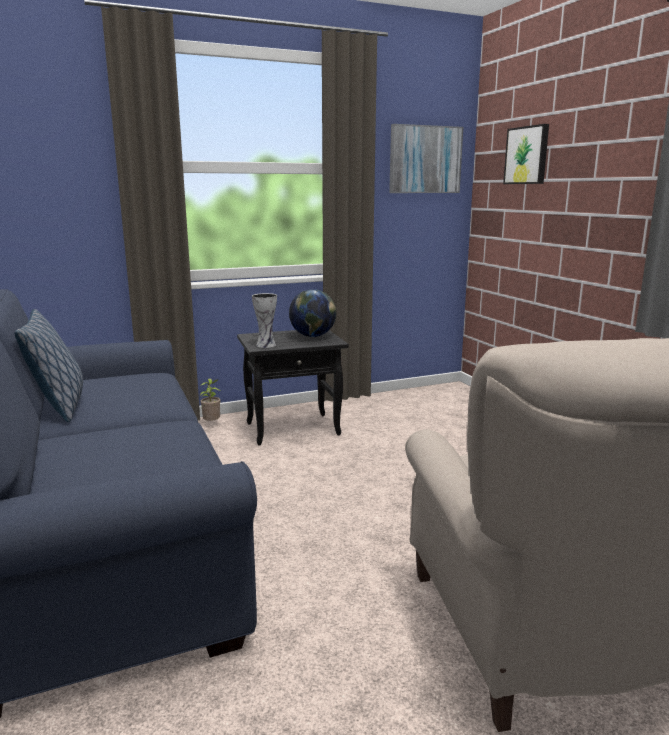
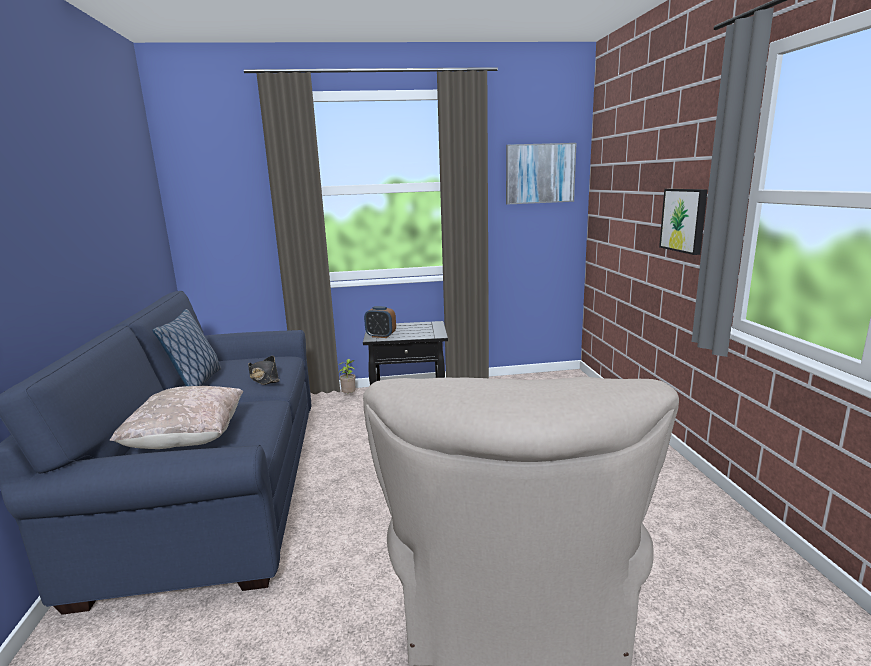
camera: 15 degrees right, 0 degrees up
(108, 471) = (187, 440): none -> beige pillow
(150, 397) = (264, 378): none -> black hat
(266, 345) = (381, 336): vase -> alarm clock
(313, 336) = (424, 329): globe -> none
(527, 155) = (624, 169): picture -> picture (684, 220)

